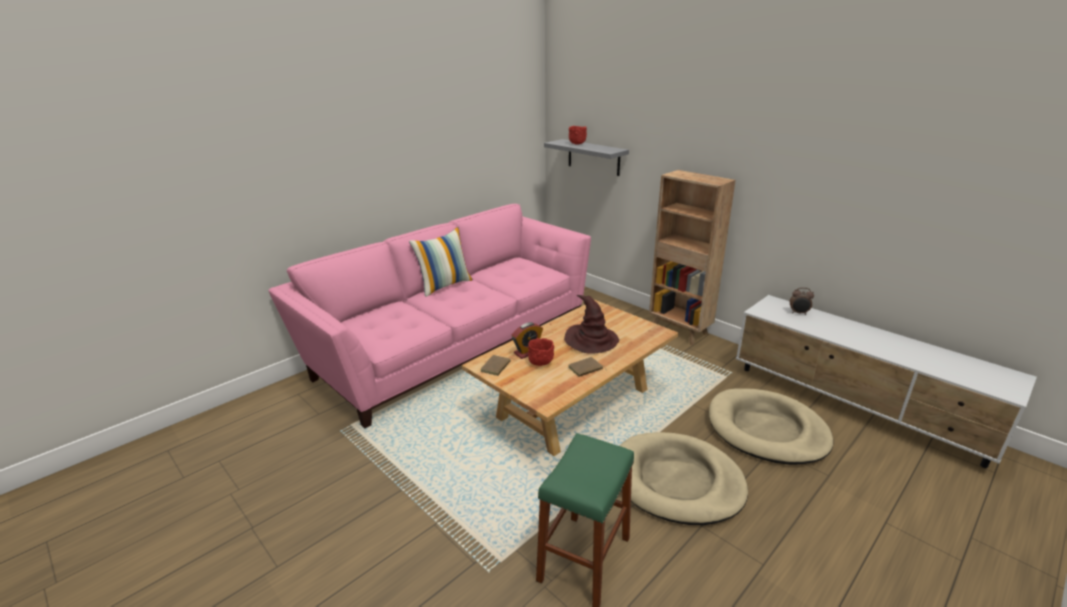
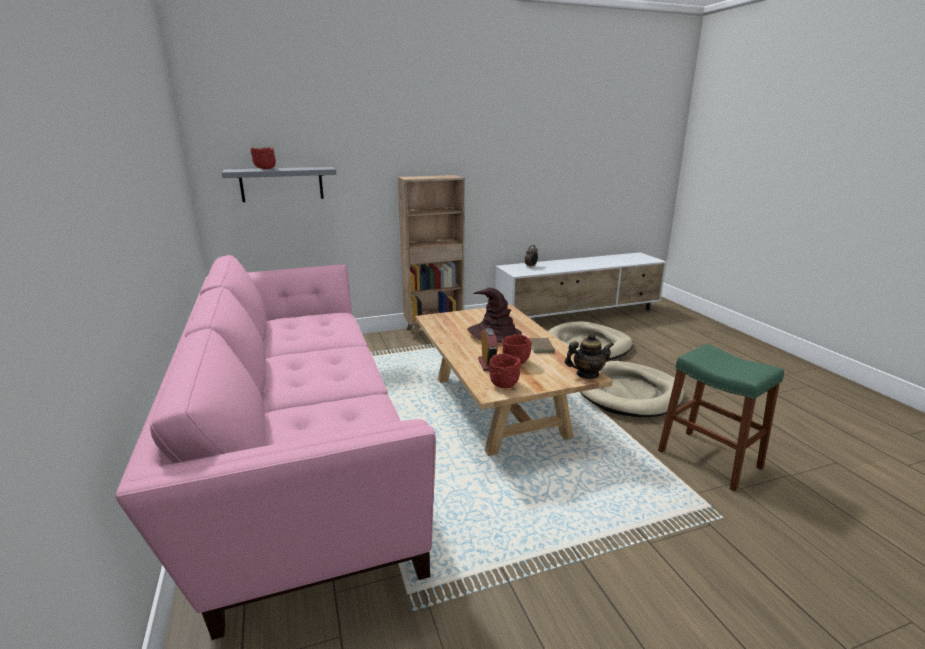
camera: 65 degrees left, 5 degrees down
(444, 285) = (270, 372): pillow -> none
(496, 367) = (504, 385): brown book -> red bowl
(547, 401) = (587, 374): none -> teapot

